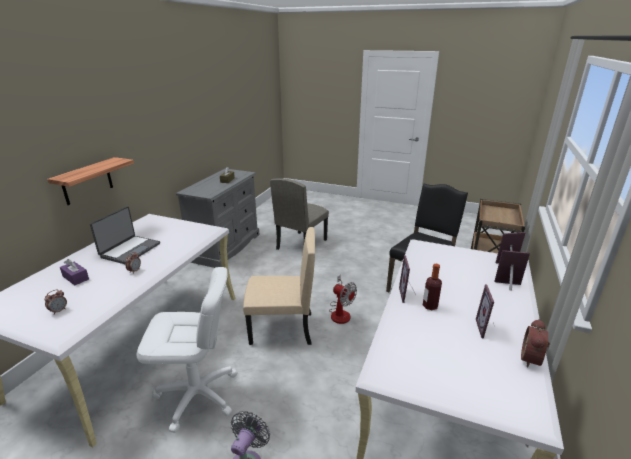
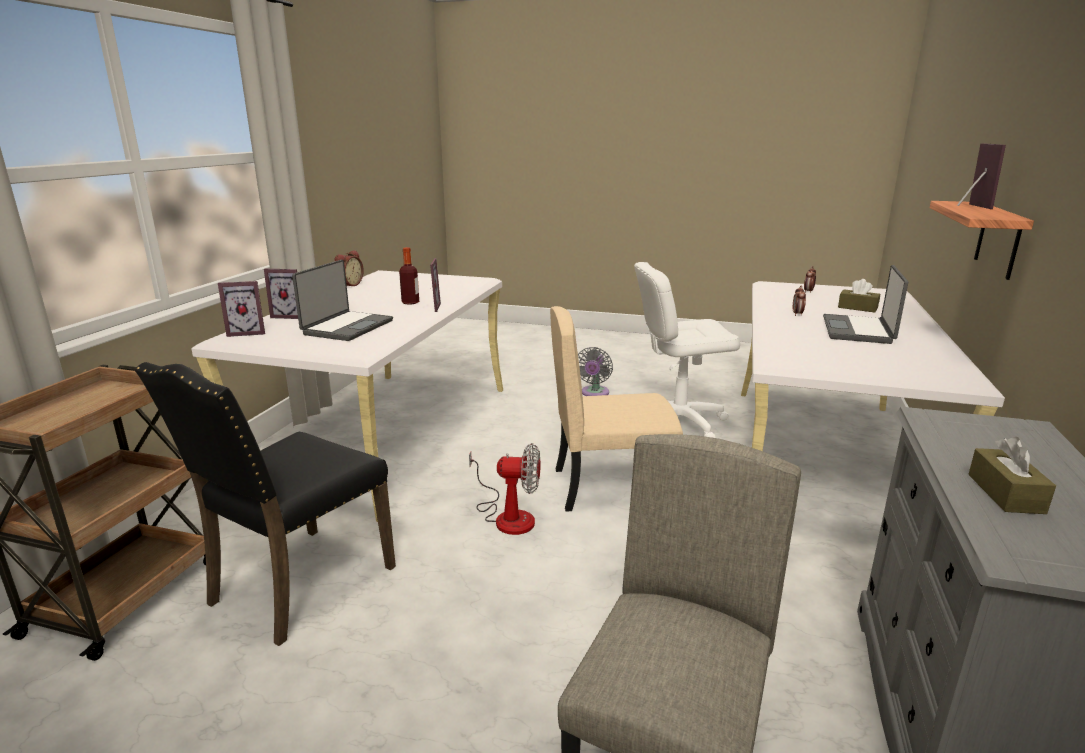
camera: 175 degrees right, 5 degrees down
(76, 278) = (857, 308): purple tissue box -> brown tissue box
(340, 312) = (507, 516): fan -> fan turned 150 degrees clockwise
(450, 268) = (347, 327): none -> laptop
(487, 329) = (366, 294): picture frame -> picture frame (969, 206)

